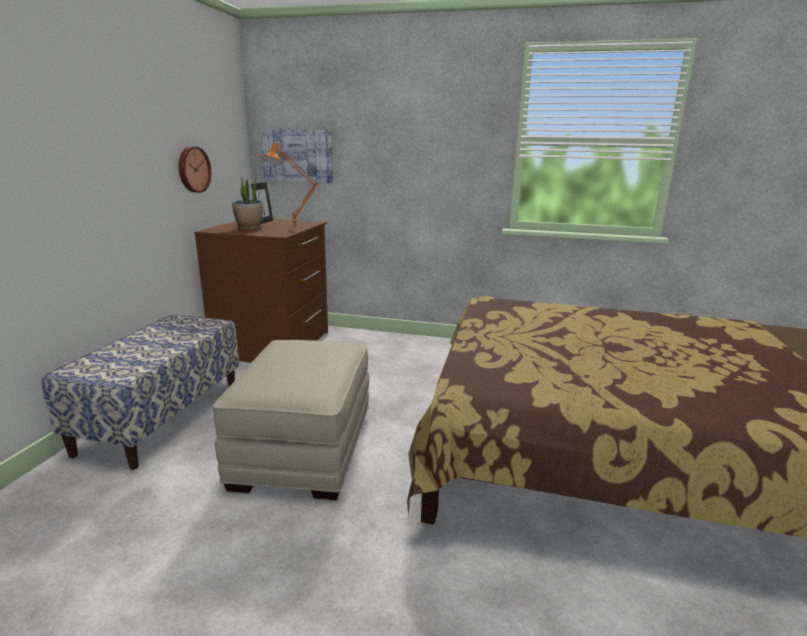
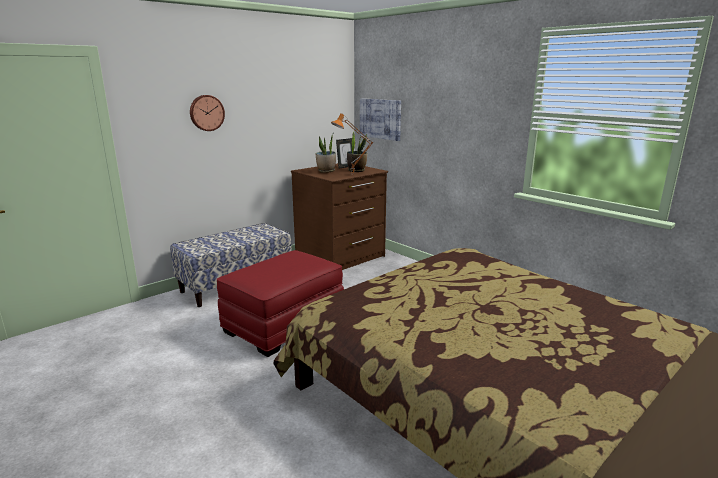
camera: 35 degrees right, 0 degrees up
(193, 169) = (297, 129): wall clock -> wall clock (206, 113)
(288, 224) = (356, 170): none -> potted plant
(304, 448) = (284, 324): beige ottoman -> red ottoman

